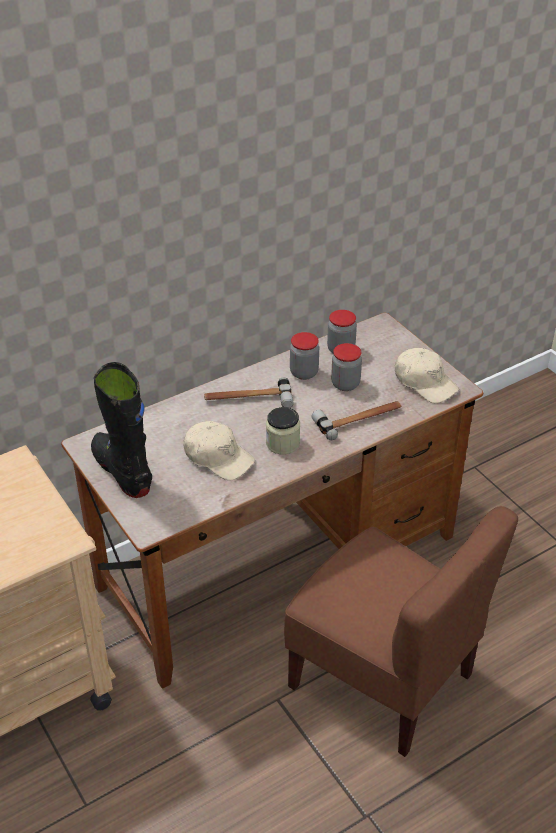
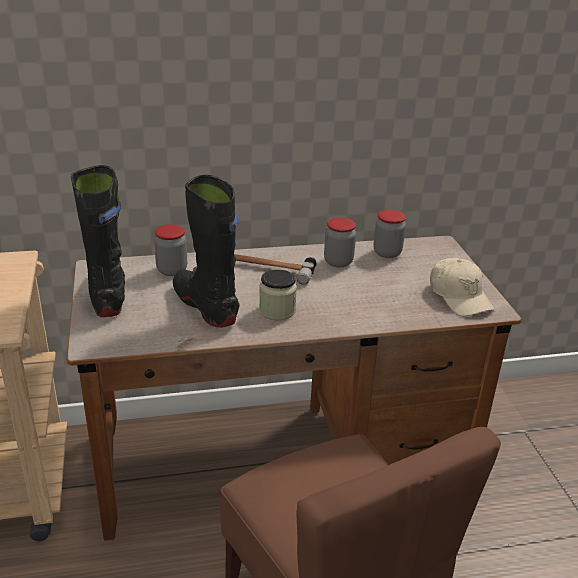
camera: 20 degrees right, 10 degrees down
(218, 457) = (205, 306): beige cap -> black boot
(345, 384) = (374, 279): jar -> jar (172, 270)
(359, 419) = (369, 310): hammer -> none

